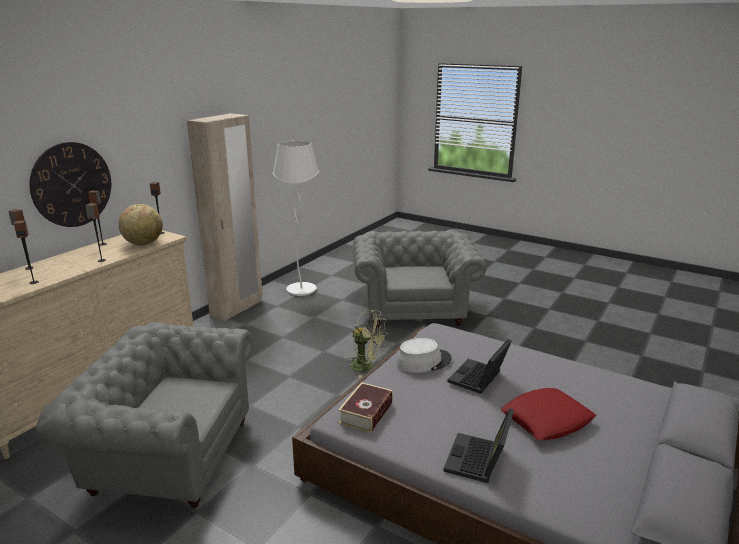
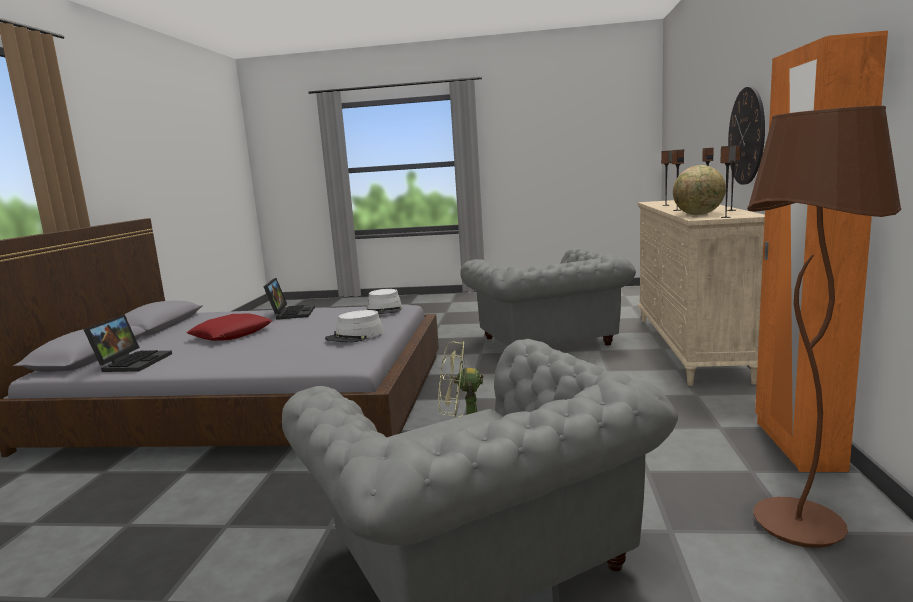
camera: 155 degrees right, 10 degrees down
(166, 455) = (548, 343): grey armchair -> grey armchair turned 90 degrees clockwise
(237, 308) = (797, 445): beige wardrobe -> orange wardrobe
(301, 290) = (798, 526): white floor lamp -> brown floor lamp
(366, 413) = (384, 310): book -> grey hat
(479, 379) = (293, 337): laptop -> laptop (133, 362)

